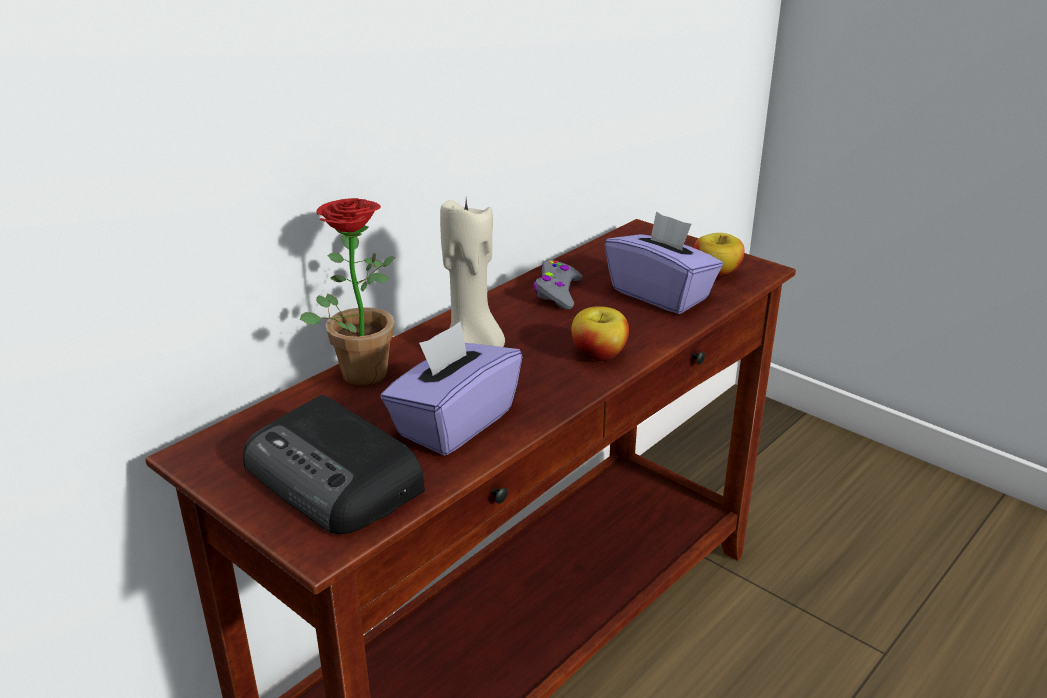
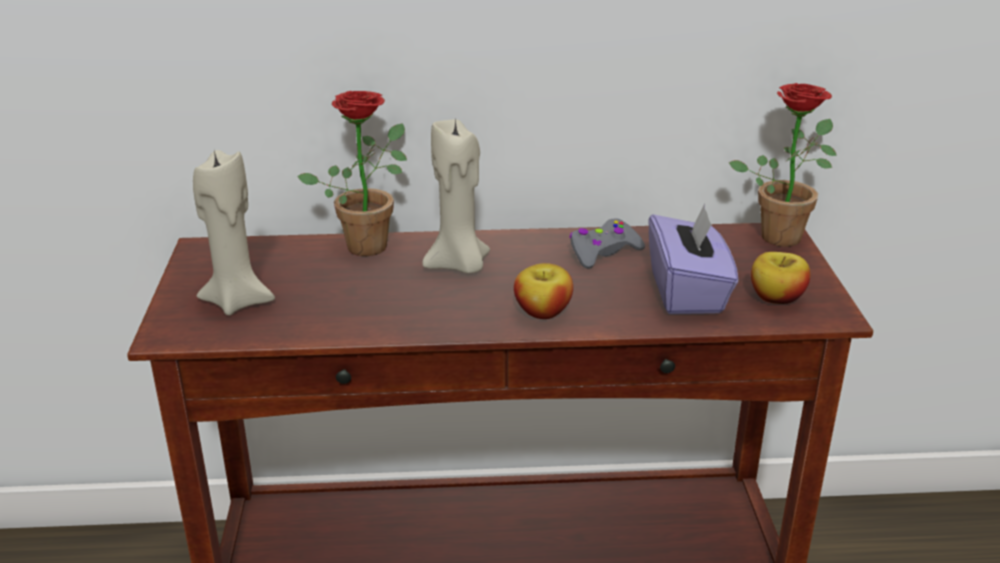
camera: 45 degrees right, 0 degrees up
(335, 478) = (237, 301): radio -> beige candle
(453, 423) = (358, 305): purple tissue box -> none
(642, 230) = (782, 233): none -> potted plant

